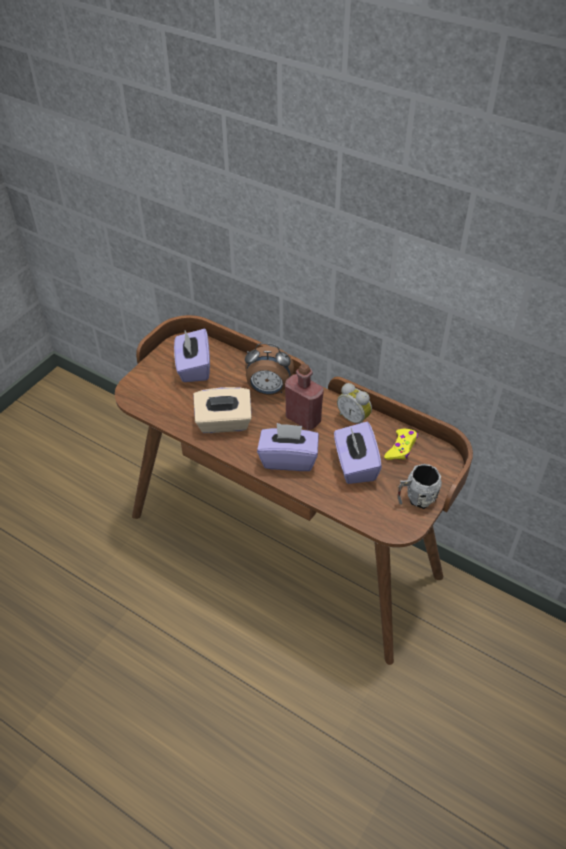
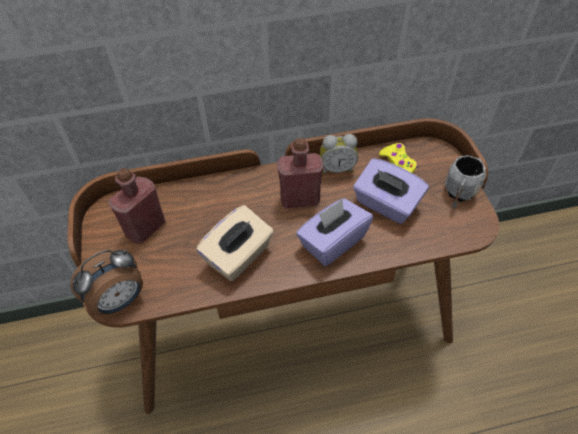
camera: 45 degrees left, 5 degrees up
(193, 367) = (145, 228): purple tissue box -> red bottle
(268, 390) = (240, 197): alarm clock -> alarm clock (120, 300)

